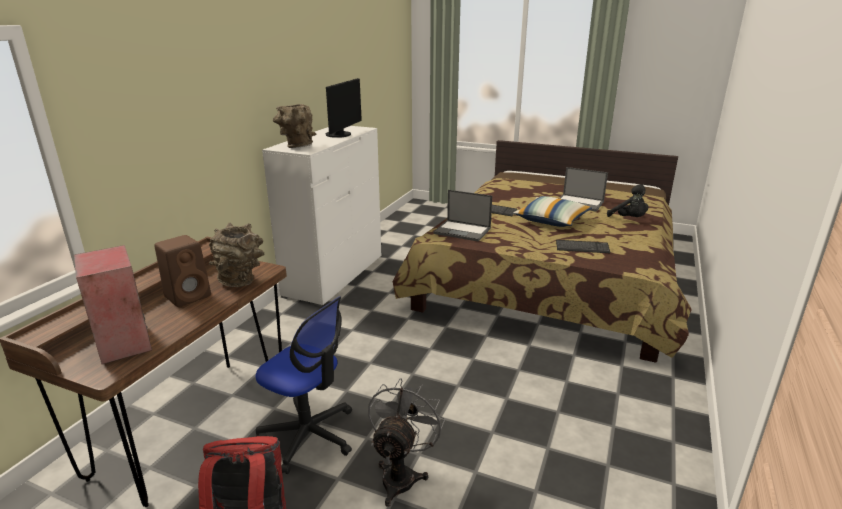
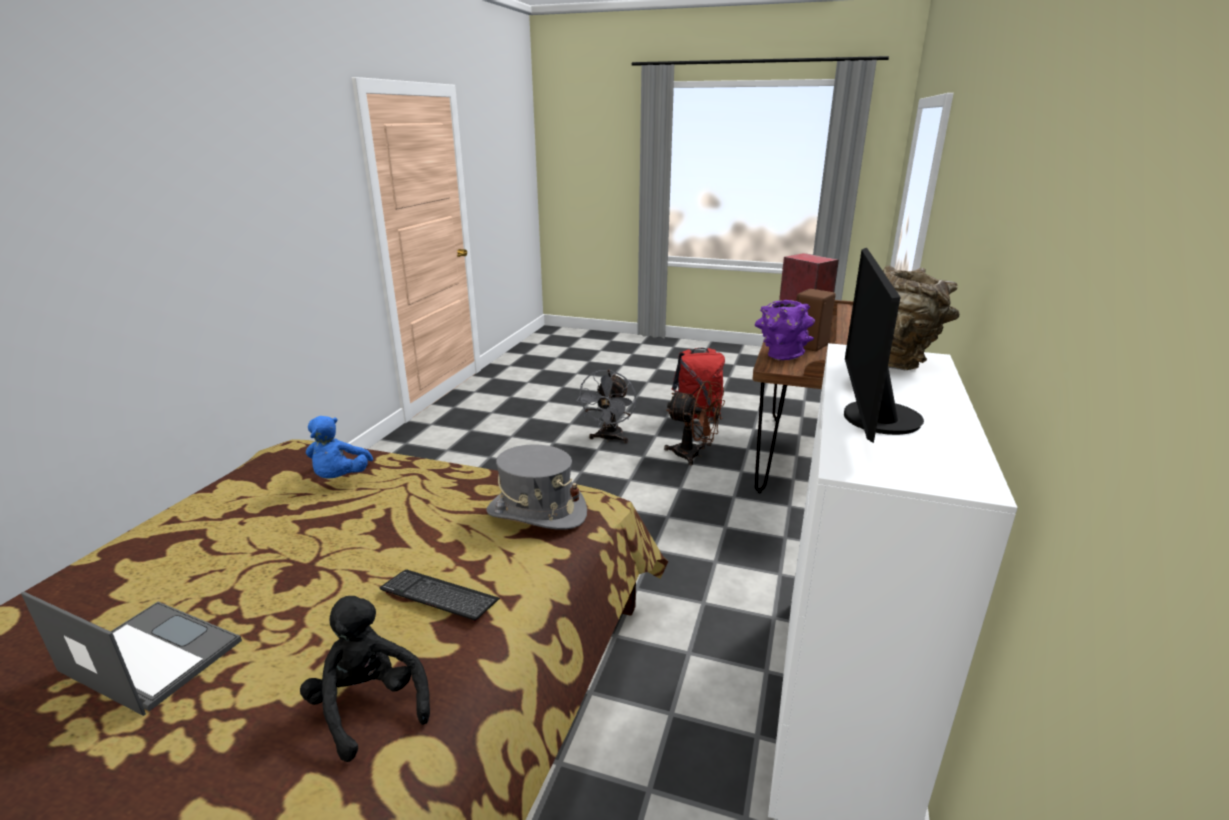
camera: 175 degrees right, 0 degrees up
(241, 280) = (781, 357): brown vase -> purple vase
(309, 435) = (693, 455): office chair -> brown fan
(463, 231) = (536, 512): laptop -> grey hat
(552, 221) = (323, 555): pillow -> none
(582, 248) = (340, 478): keyboard -> blue plush toy
(629, 219) = (122, 574): black plush toy -> black plush toy (369, 706)

